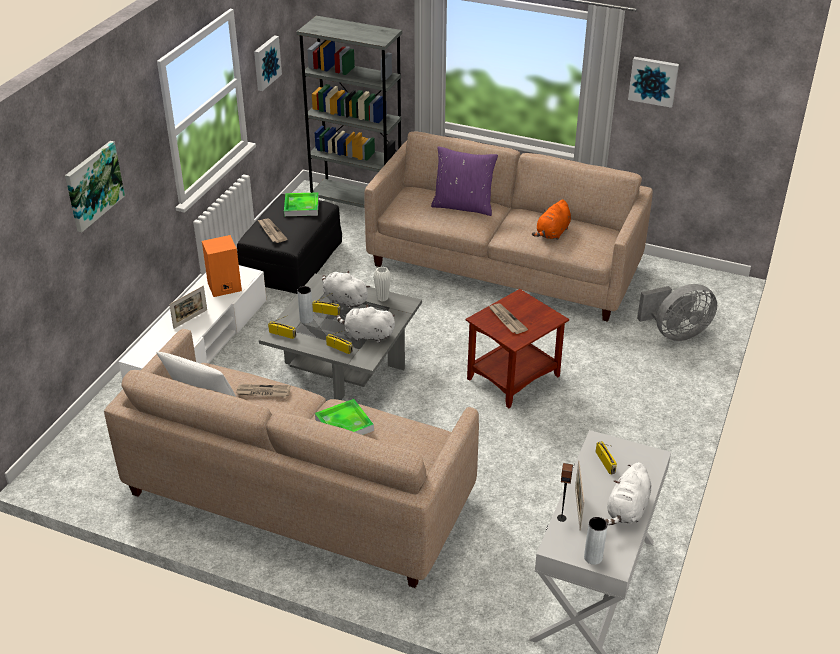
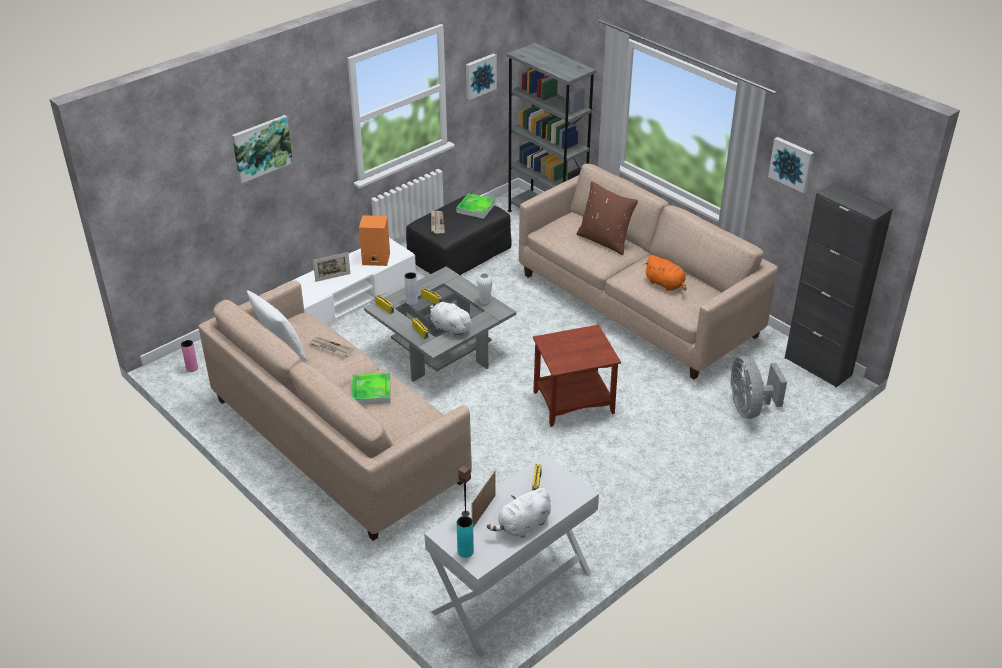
camera: 25 degrees right, 0 degrees up
(73, 468) = (192, 368): none -> pink vase
(344, 300) = (452, 294): white plush toy -> none
(463, 206) = (605, 241): purple pillow -> brown pillow
(506, 320) = (566, 347): newspaper -> none
(552, 233) = (665, 284): orange plush toy -> orange plush toy turned 105 degrees counterclockwise
(593, 557) = (465, 552): grey vase -> turquoise vase
(675, 333) = (749, 408): grey fan -> grey fan turned 75 degrees clockwise
(704, 277) = (818, 366): none -> black cabinet

